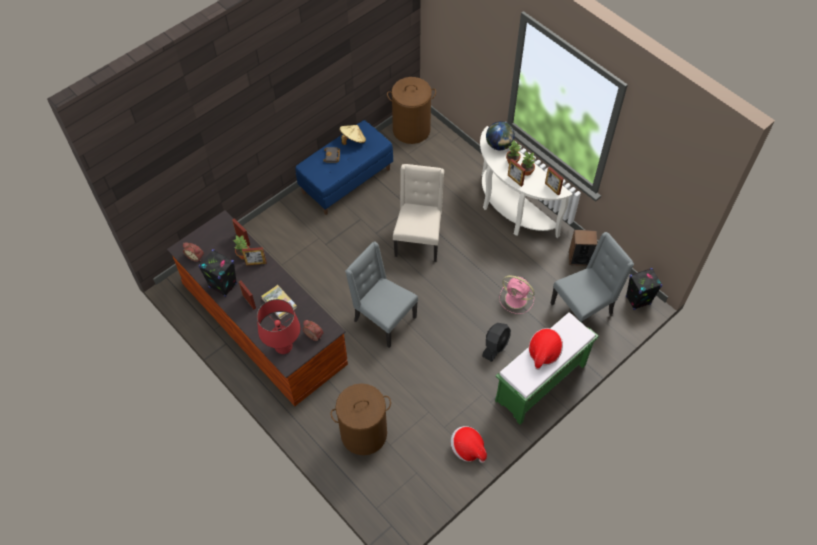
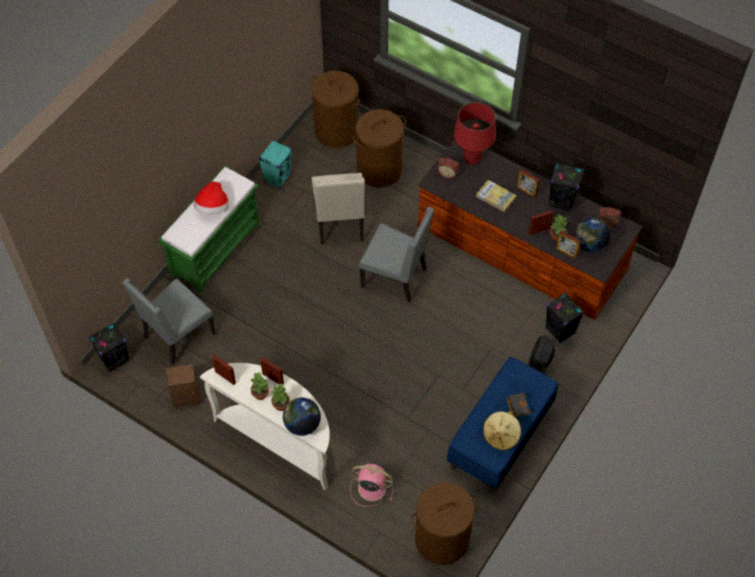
camera: 165 degrees right, 0 degrees up
(219, 242) = (590, 244): none -> globe
(265, 245) = (560, 331): none -> black speaker
(394, 493) = (336, 131): none -> brown laundry basket
(418, 240) = (384, 377): beige chair -> beige chair (340, 223)
(468, 448) = (277, 178): hat -> turquoise speaker
(495, 346) = (268, 275): black fan -> black fan (539, 364)
(517, 299) = (253, 331): pink fan -> pink fan (370, 487)

